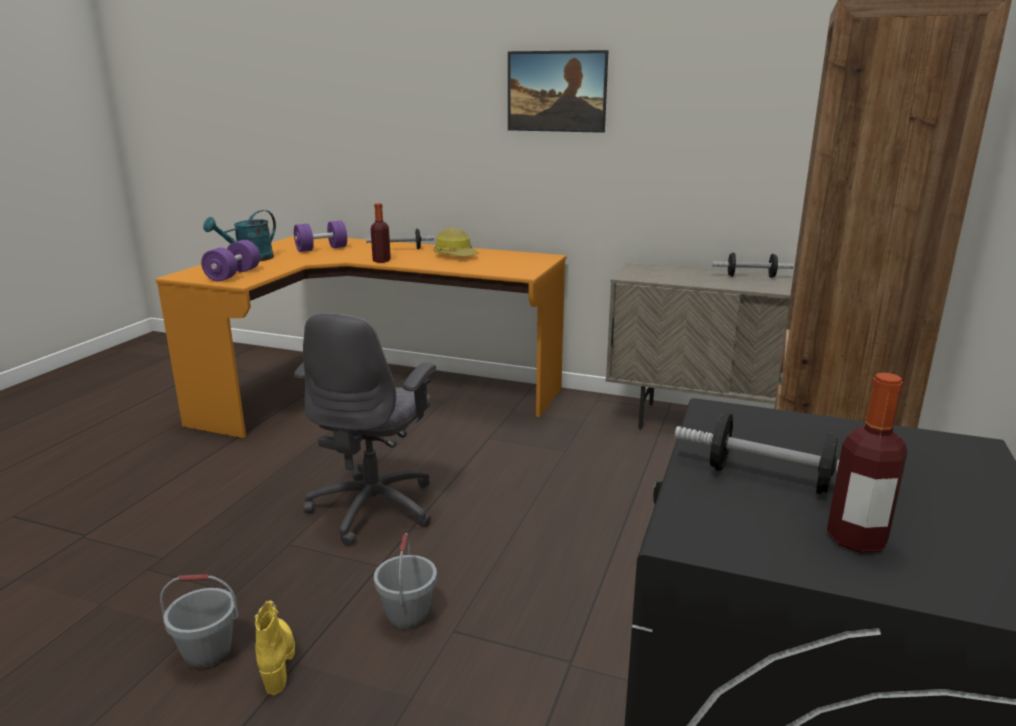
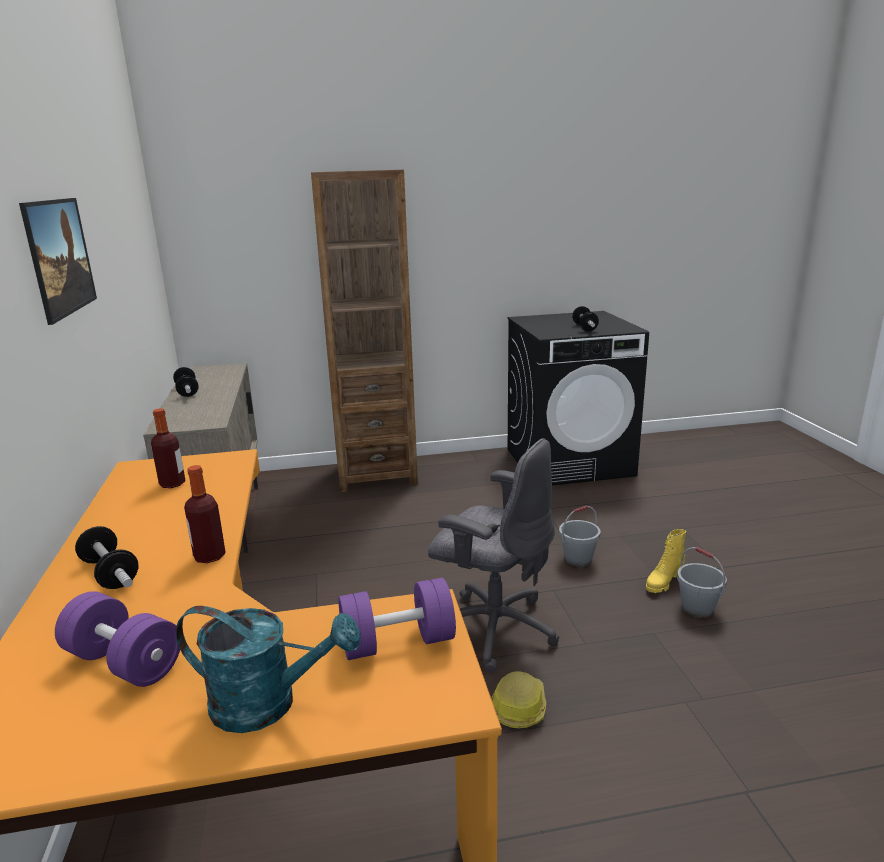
camera: 120 degrees left, 0 degrees up
(375, 507) = (494, 628): grey office chair -> grey office chair turned 45 degrees clockwise
(456, 255) = (147, 517): hard hat -> hard hat (518, 707)
(856, 539) = (600, 321): bottle -> bottle (172, 484)

